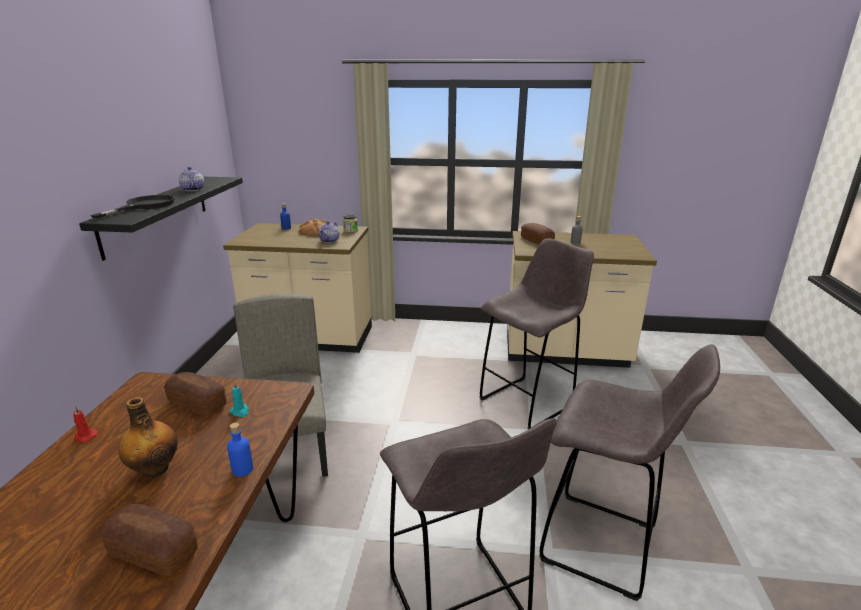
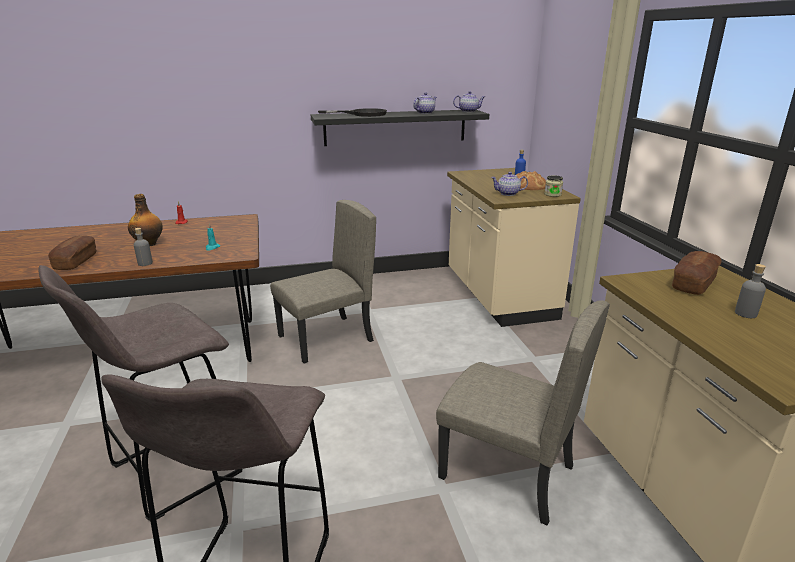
camera: 70 degrees right, 0 degrees up
(197, 403) = (221, 235): bread -> none
(215, 179) = (468, 111): none -> teapot
(242, 469) = (145, 263): blue bottle -> grey bottle
(528, 402) = (506, 472): grey stool -> beige chair

